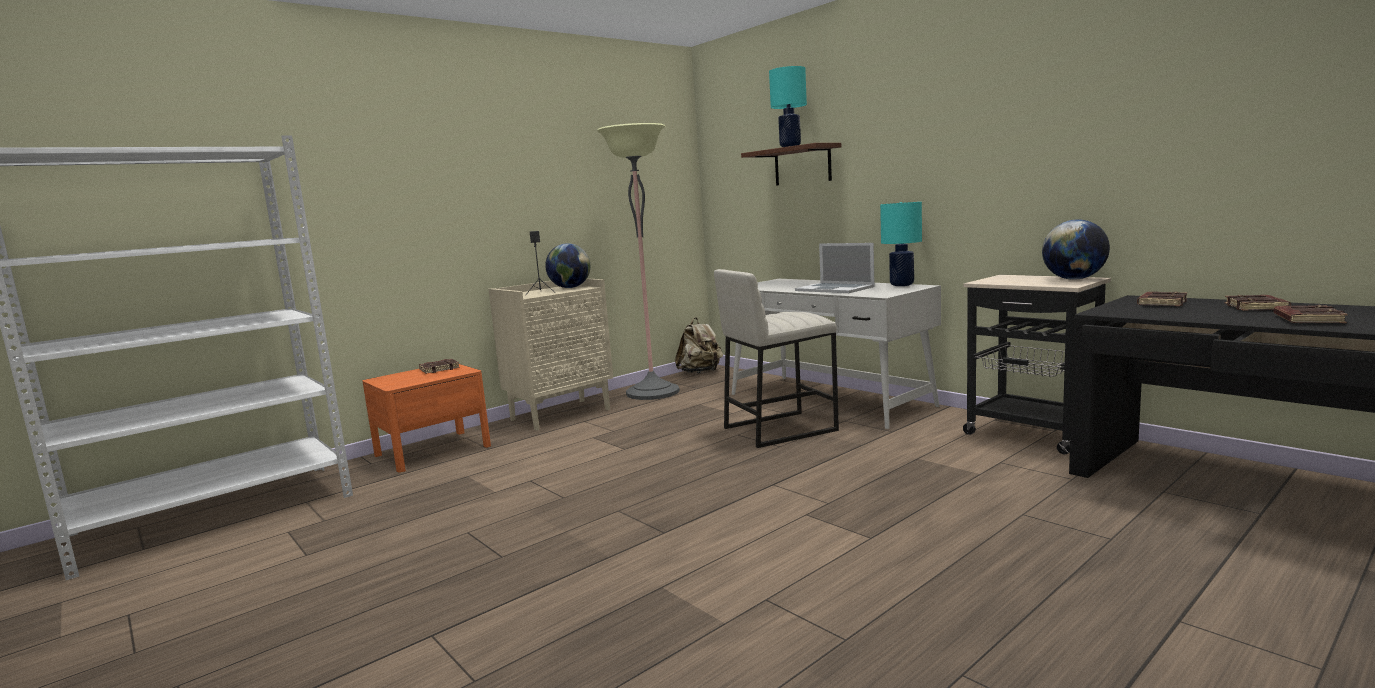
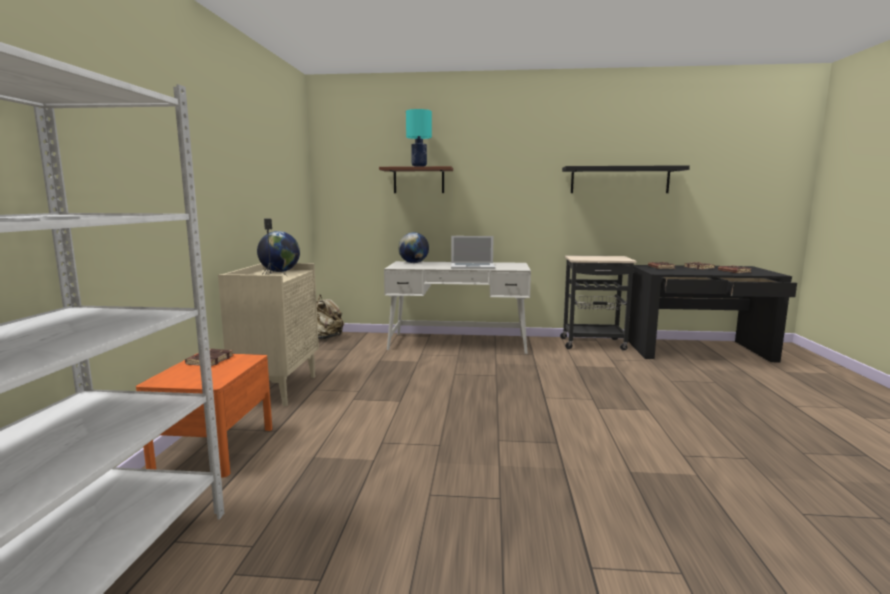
camera: 45 degrees left, 0 degrees up
(652, 392) = (321, 358): floor lamp -> none
(779, 429) = (471, 365): beige stool -> none
(902, 285) = (506, 263): turquoise table lamp -> none
(1074, 279) = (614, 257): globe -> globe (413, 263)
(1101, 132) = (619, 180): none -> black shelf

